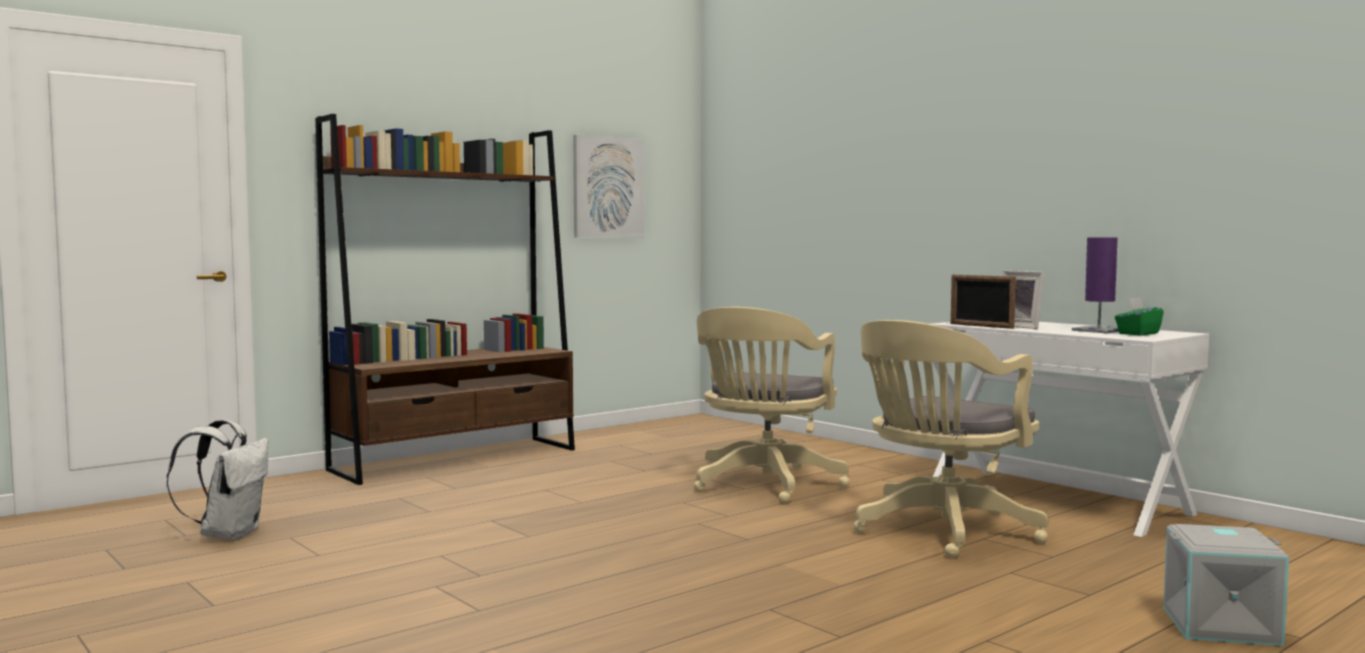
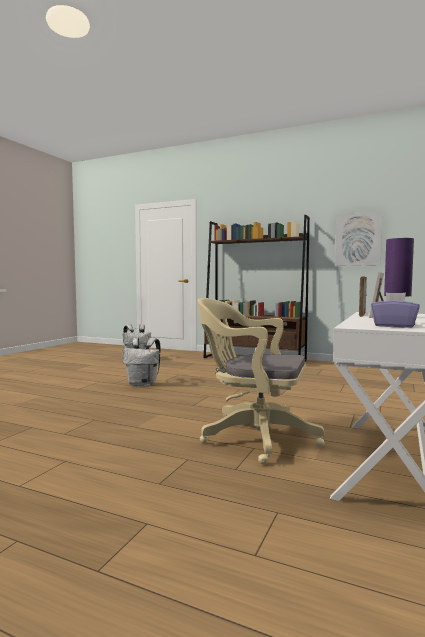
camera: 65 degrees right, 0 degrees up
(537, 553) = (143, 384): none -> white backpack
(764, 486) = (292, 396): beige office chair -> none
(1138, 334) = (394, 326): green tissue box -> purple tissue box
(1220, 626) = (112, 532): grey storage box -> none

